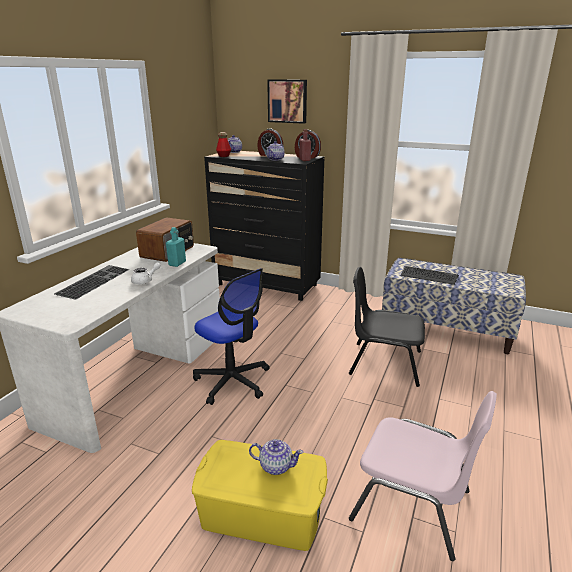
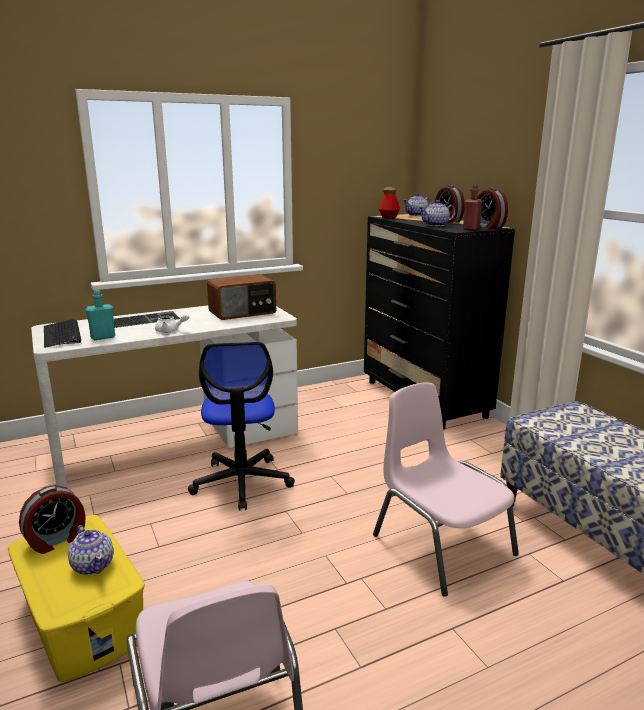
camera: 40 degrees right, 5 degrees down
(177, 263) = (227, 324): turquoise bottle -> turquoise bottle (103, 337)
(223, 468) = (57, 540): none -> alarm clock
(287, 101) = (482, 148): picture -> none
(384, 363) = (441, 544): black chair -> pink chair
(429, 276) = (582, 438): keyboard -> keyboard (62, 334)

